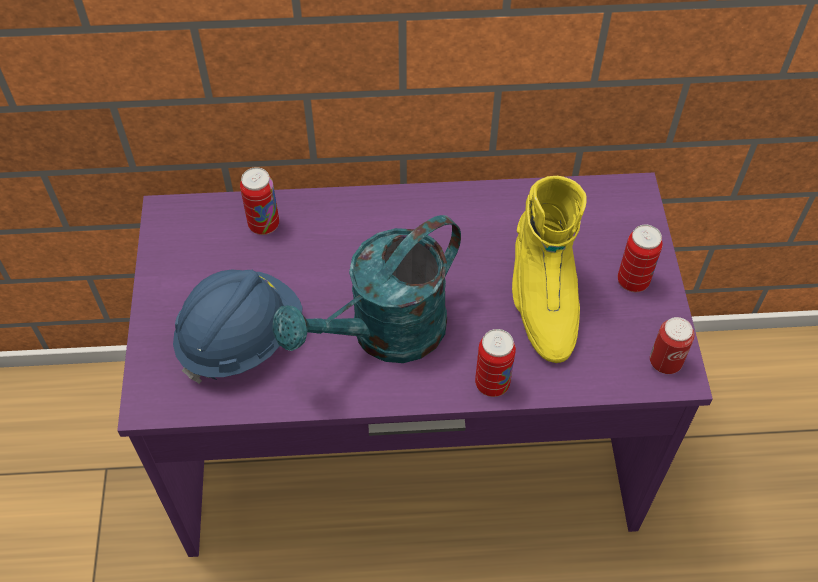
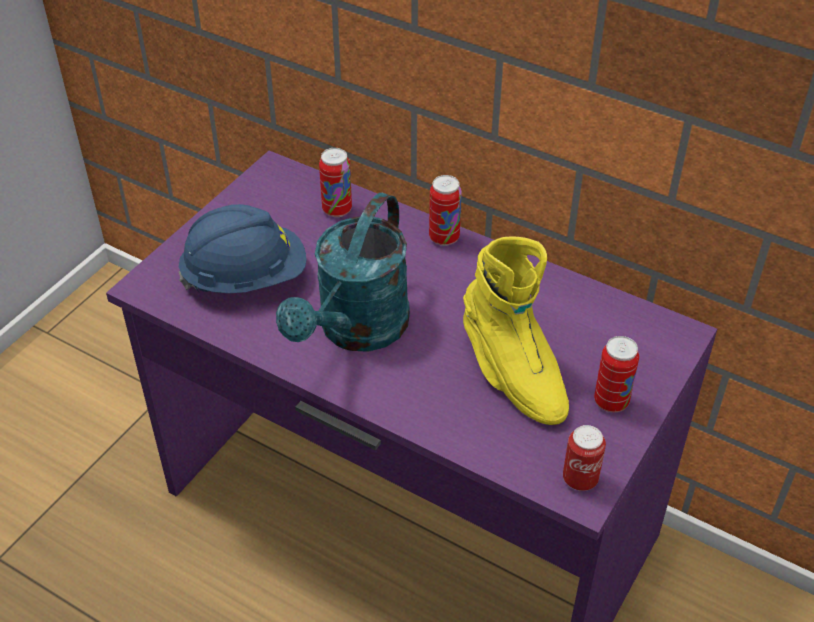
camera: 35 degrees right, 10 degrees down
(384, 335) = (356, 331): turquoise watering can -> turquoise watering can turned 60 degrees counterclockwise
(492, 384) = (409, 412): can -> can (444, 238)
(542, 301) = (512, 374): yellow boot -> yellow boot turned 60 degrees counterclockwise

